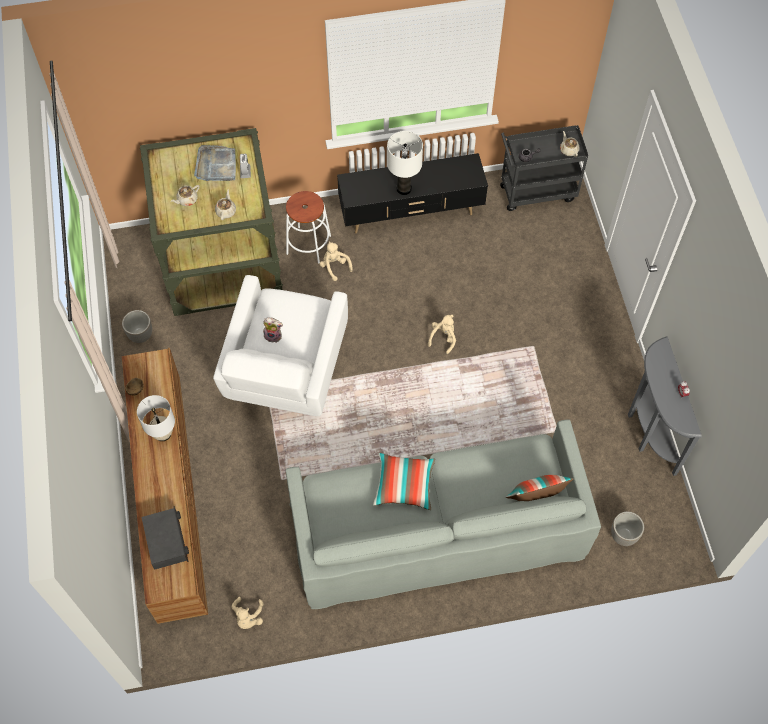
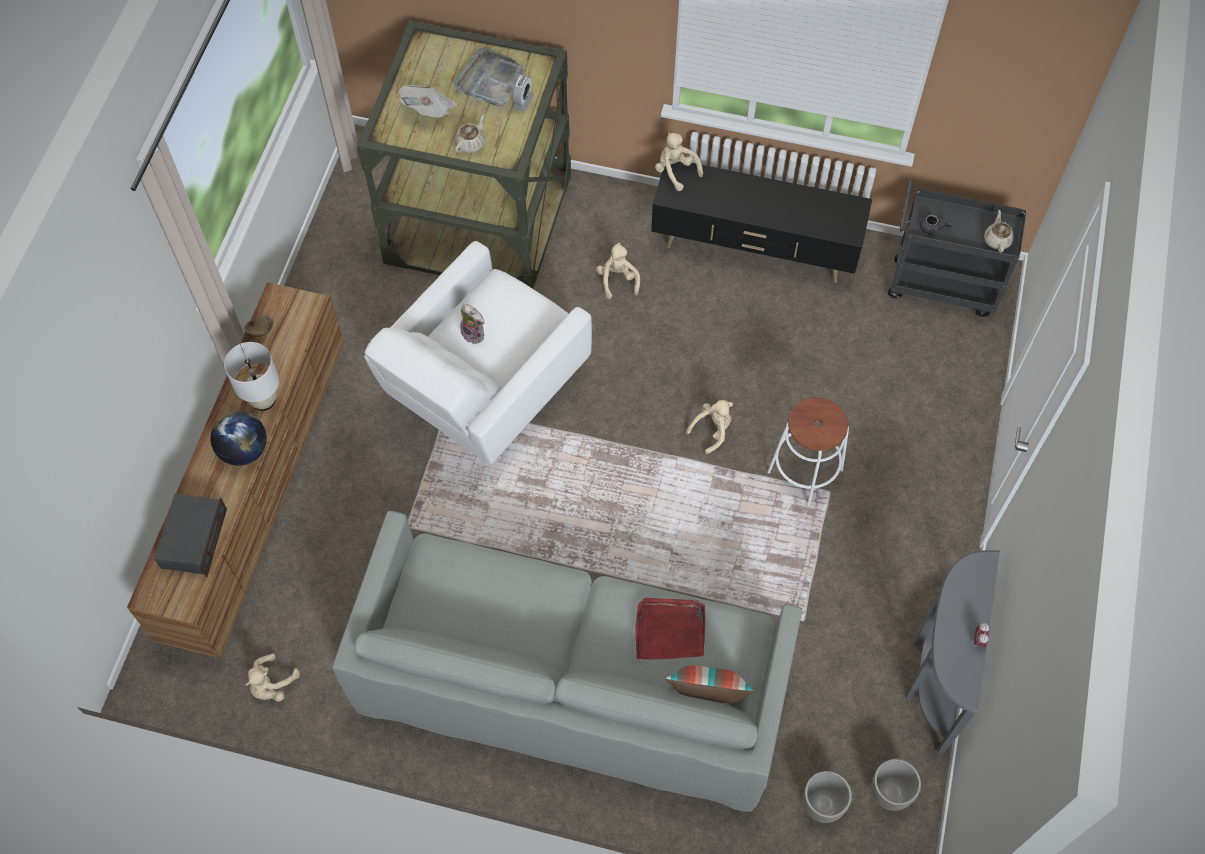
camera: 25 degrees right, 0 degrees up
(141, 335) = (330, 271): planter -> planter (890, 793)
(168, 471) = (244, 450): none -> globe
(187, 200) = (429, 110): beige teapot -> newspaper
(308, 245) = (599, 239): white stool -> white stool (805, 471)
(348, 181) = (676, 171): none -> beige plush toy
(404, 188) = (745, 208): white table lamp -> none
(404, 485) = (539, 601): pillow -> none
(492, 468) = (669, 630): none -> red tray

